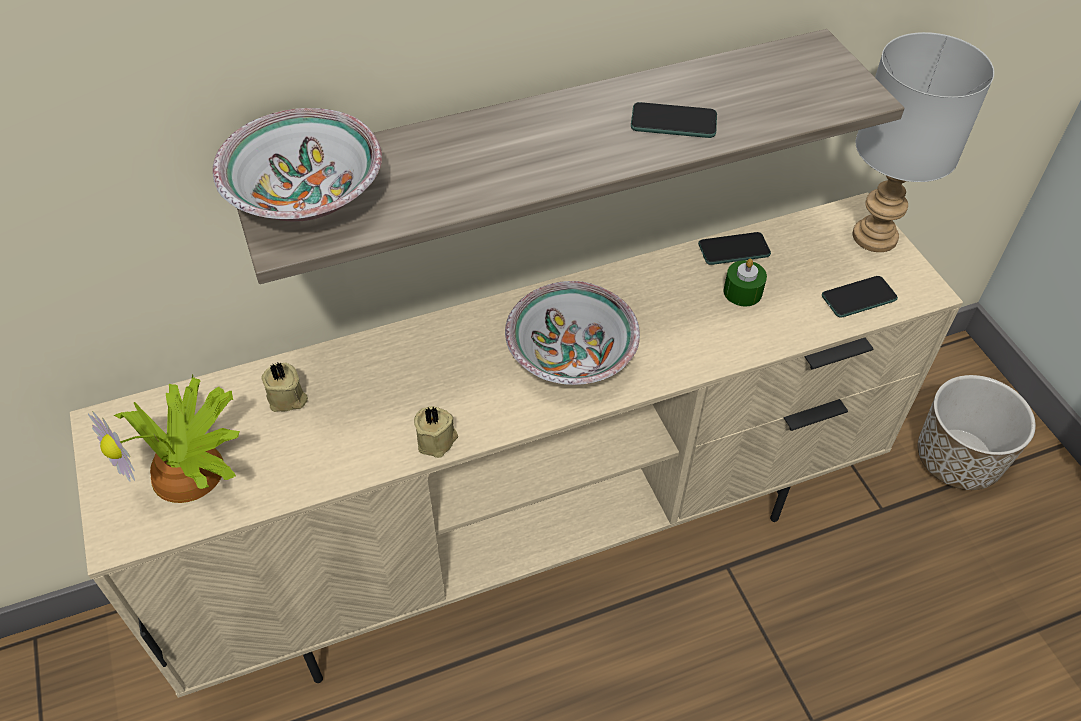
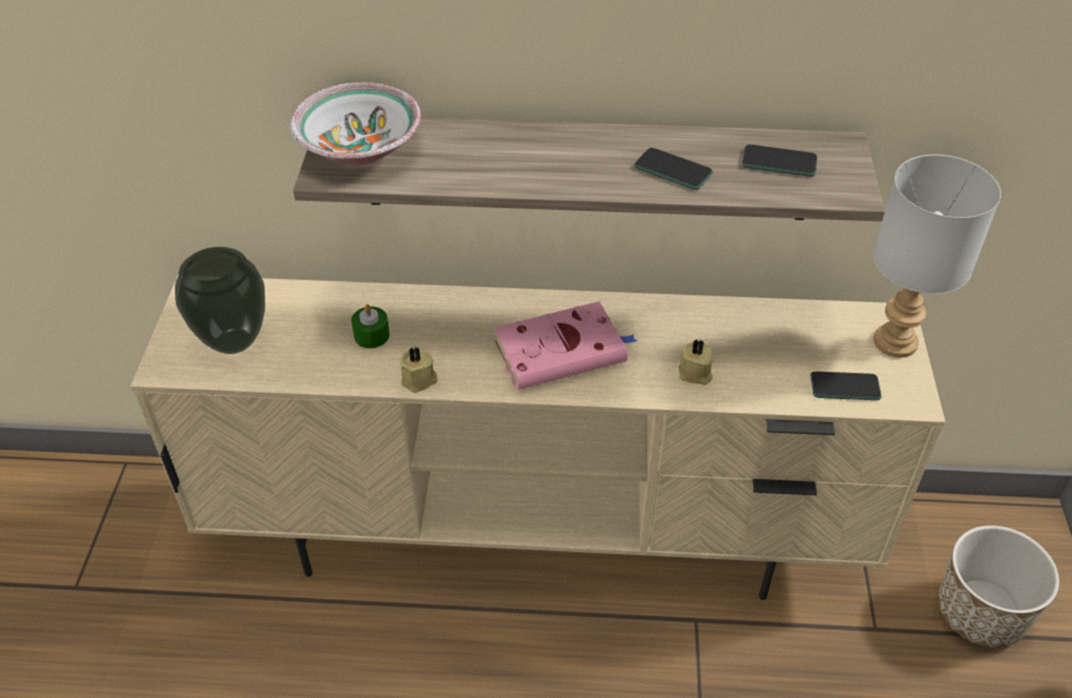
camera: 25 degrees right, 5 degrees down
(193, 471) = (235, 342): potted plant -> vase
(287, 399) = (328, 314): beige candle -> beige candle (695, 374)
(571, 353) = (563, 351): bowl -> pink book
(734, 250) = (755, 314): phone -> phone (779, 162)
(742, 292) = (740, 350): green candle -> green candle (371, 335)

